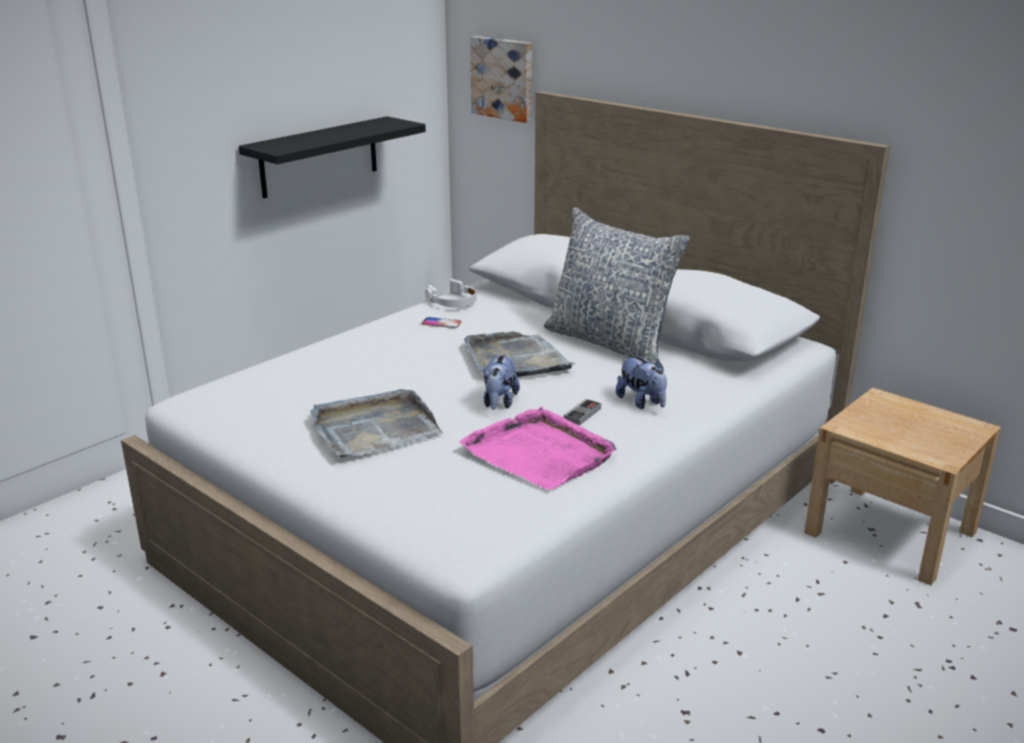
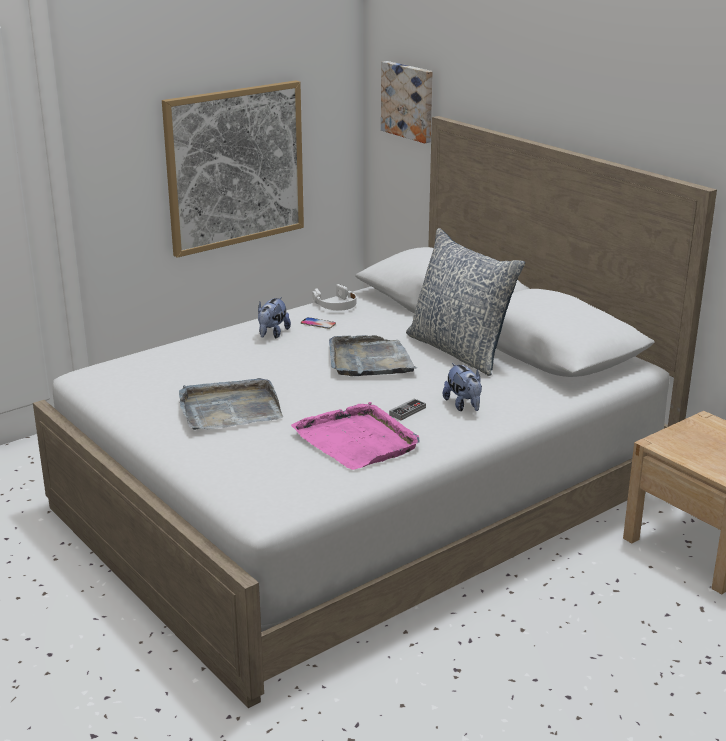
camera: 10 degrees right, 0 degrees up
(319, 157) = (235, 167): black shelf -> picture
(499, 403) = (340, 396): plush toy -> plush toy (272, 334)

